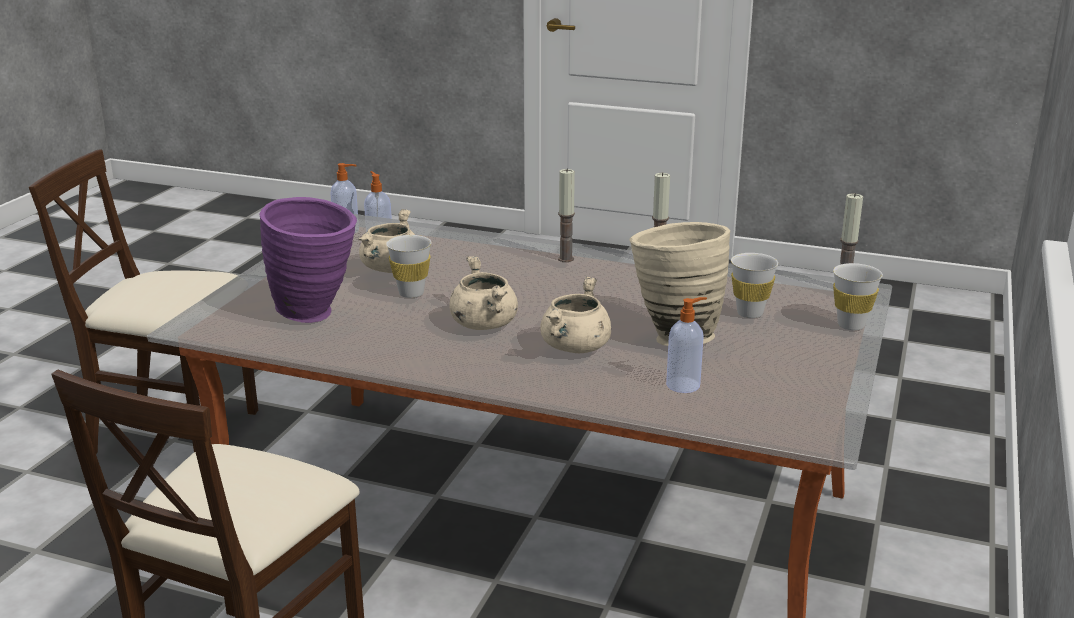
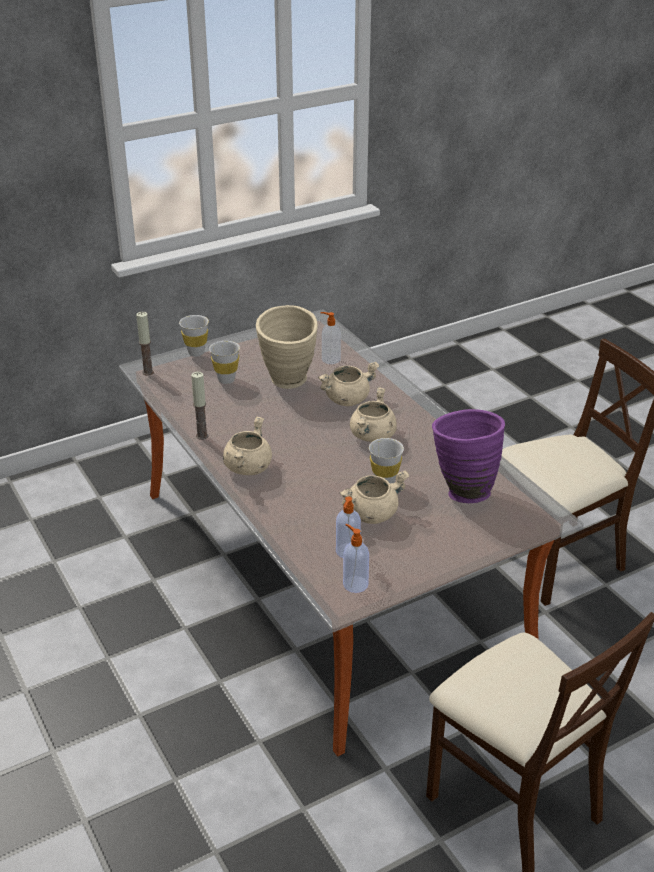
camera: 140 degrees left, 10 degrees up
(565, 259) = (248, 467): candle -> beige cooking pot

